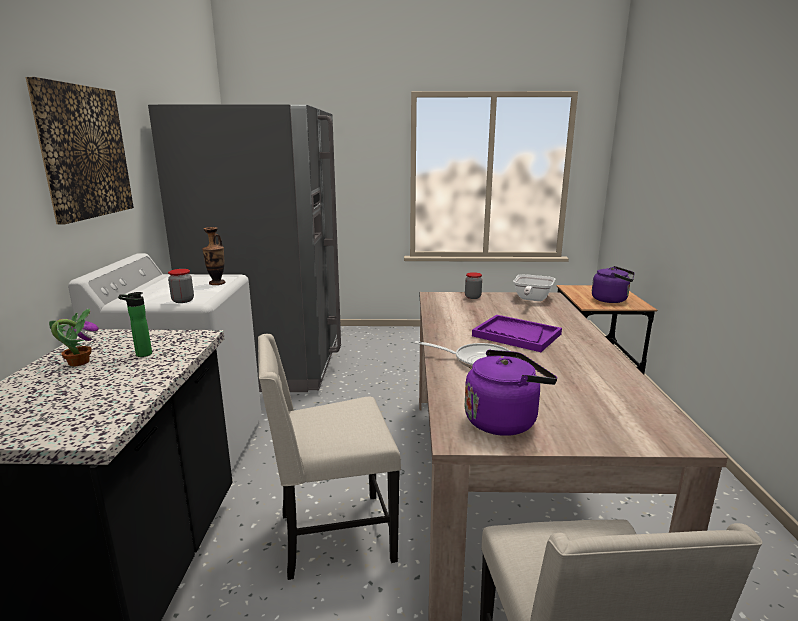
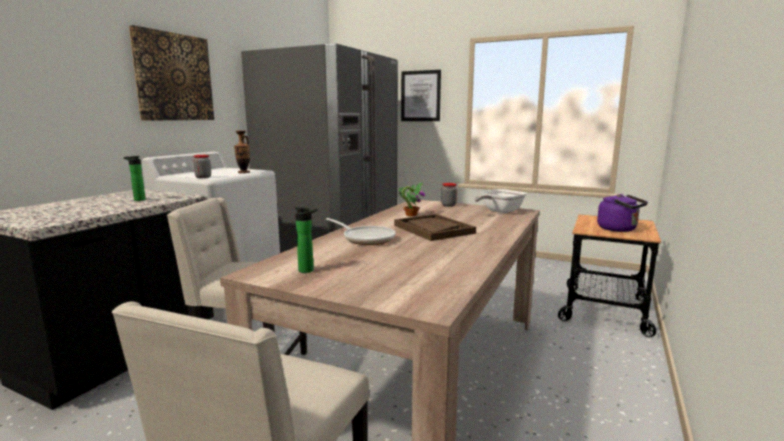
camera: 25 degrees right, 5 degrees down
(78, 362) = (102, 199): potted plant -> potted plant (411, 215)
(353, 157) = (420, 96): none -> picture
(504, 420) = (308, 270): purple kettle -> bottle
(516, 335) = (433, 229): purple tray -> brown tray

